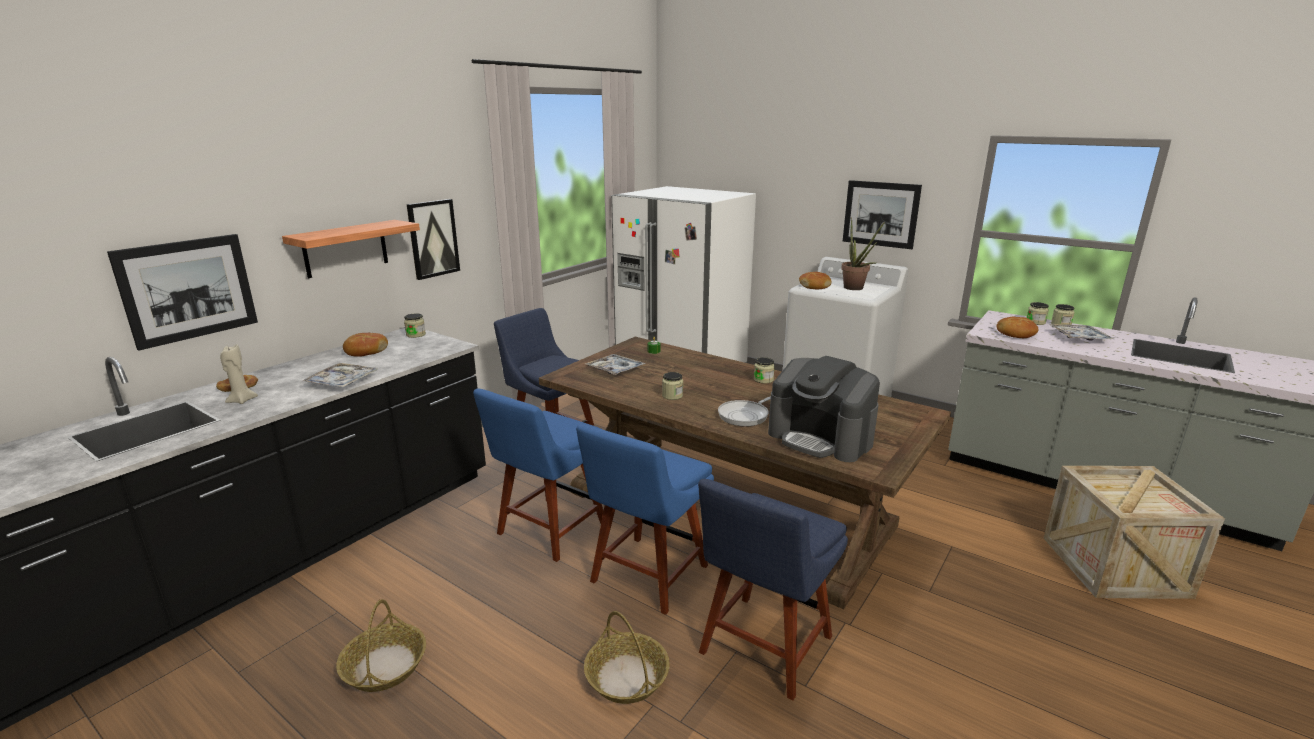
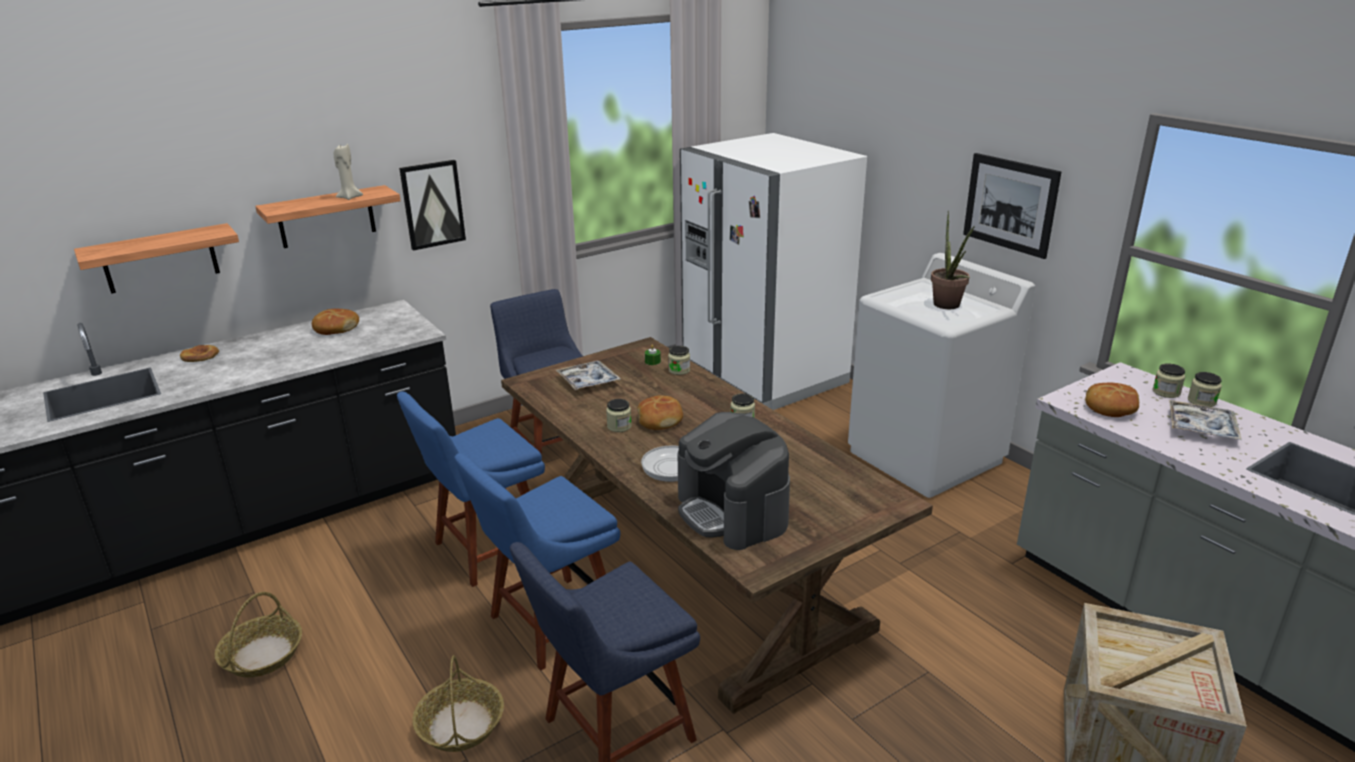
camera: 20 degrees right, 5 degrees up
(188, 289) = (160, 259): picture -> shelf
(241, 400) = (191, 374): beige candle -> beige candle (349, 197)
(342, 381) = (287, 364): tray -> none
(416, 335) = (397, 312): jar -> jar (679, 370)
(814, 286) = (896, 296): bread -> bread (660, 420)

